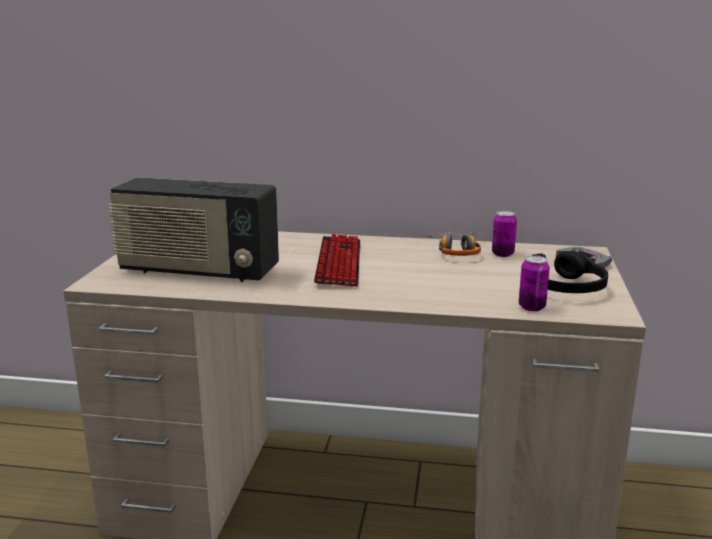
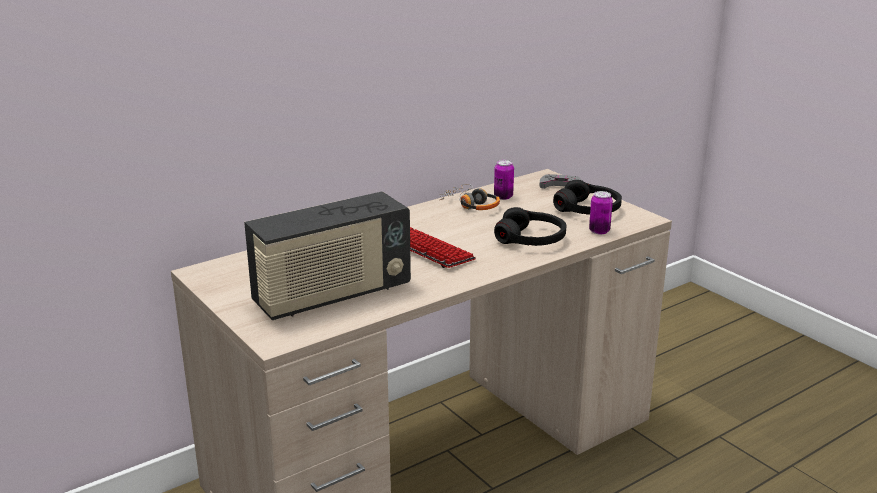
camera: 45 degrees left, 5 degrees up
(445, 290) = (531, 239): none -> black headphones

